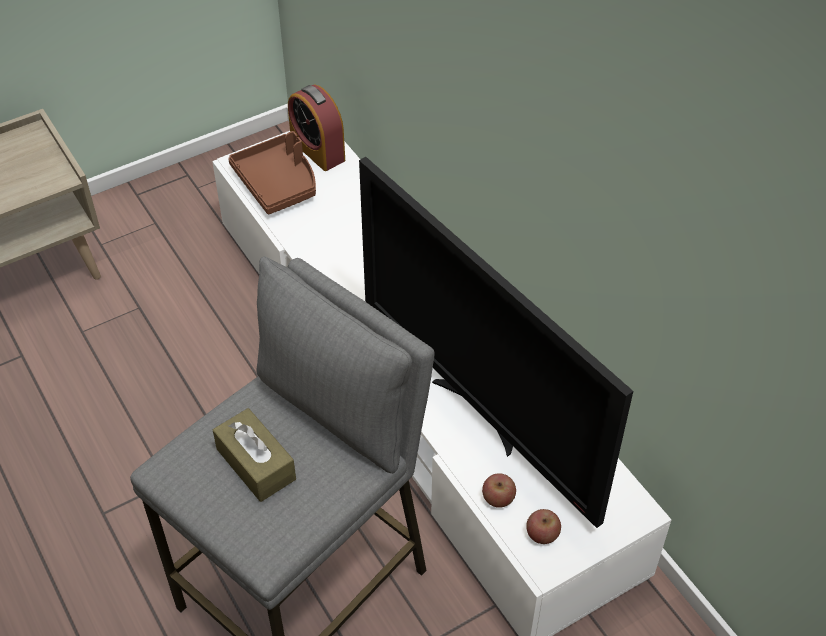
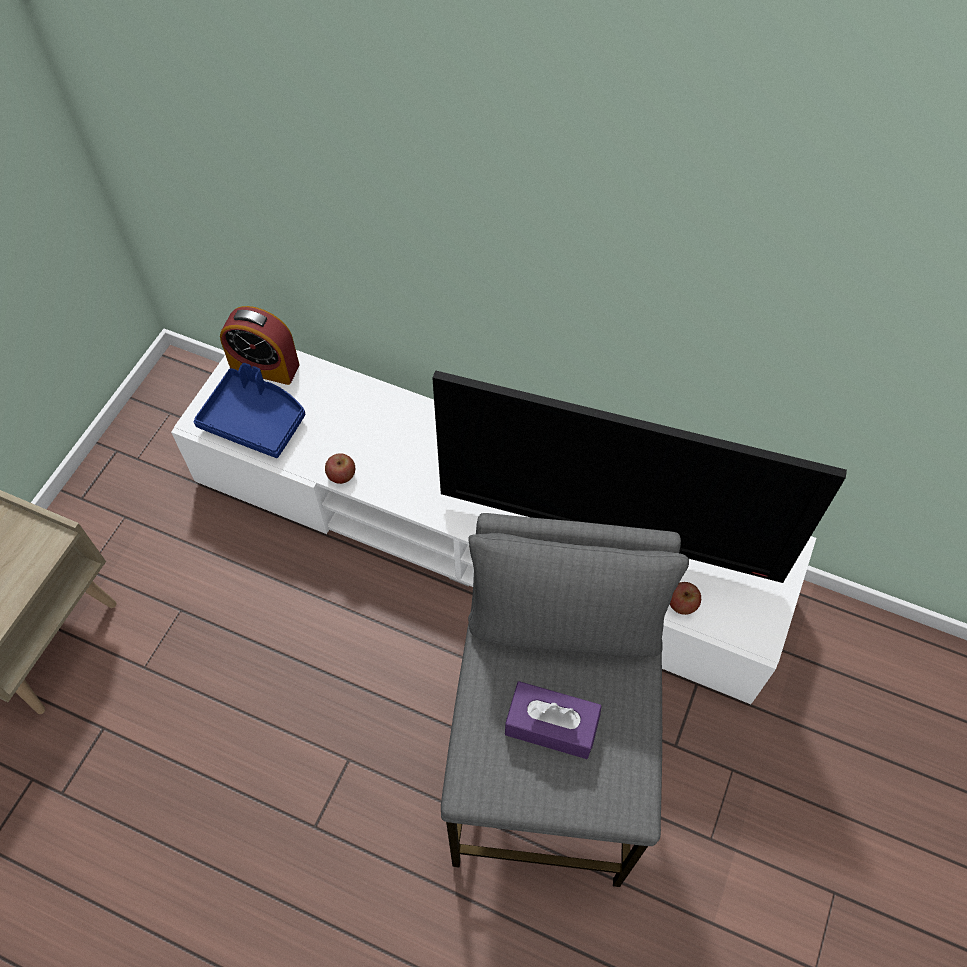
camera: 35 degrees left, 10 degrees up
(256, 464) = (551, 725): brown tissue box -> purple tissue box
(278, 183) = (255, 420): brown tray -> blue tray
(542, 534) = (738, 612): apple -> apple (341, 475)

